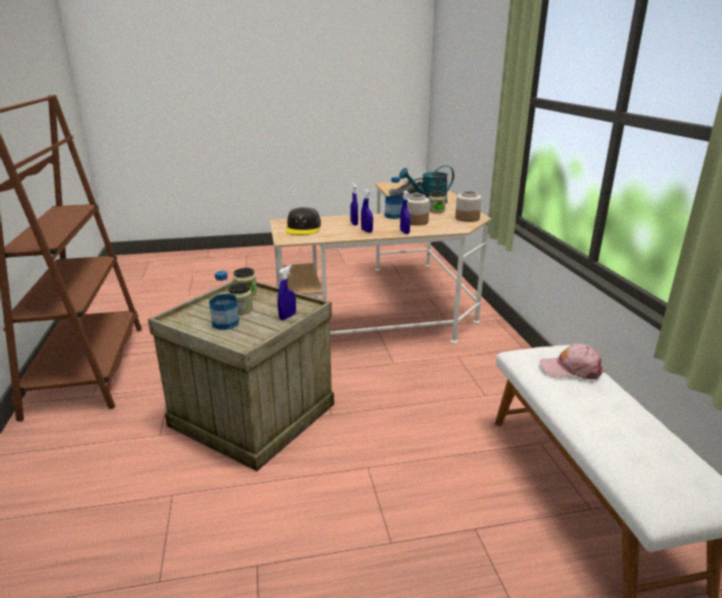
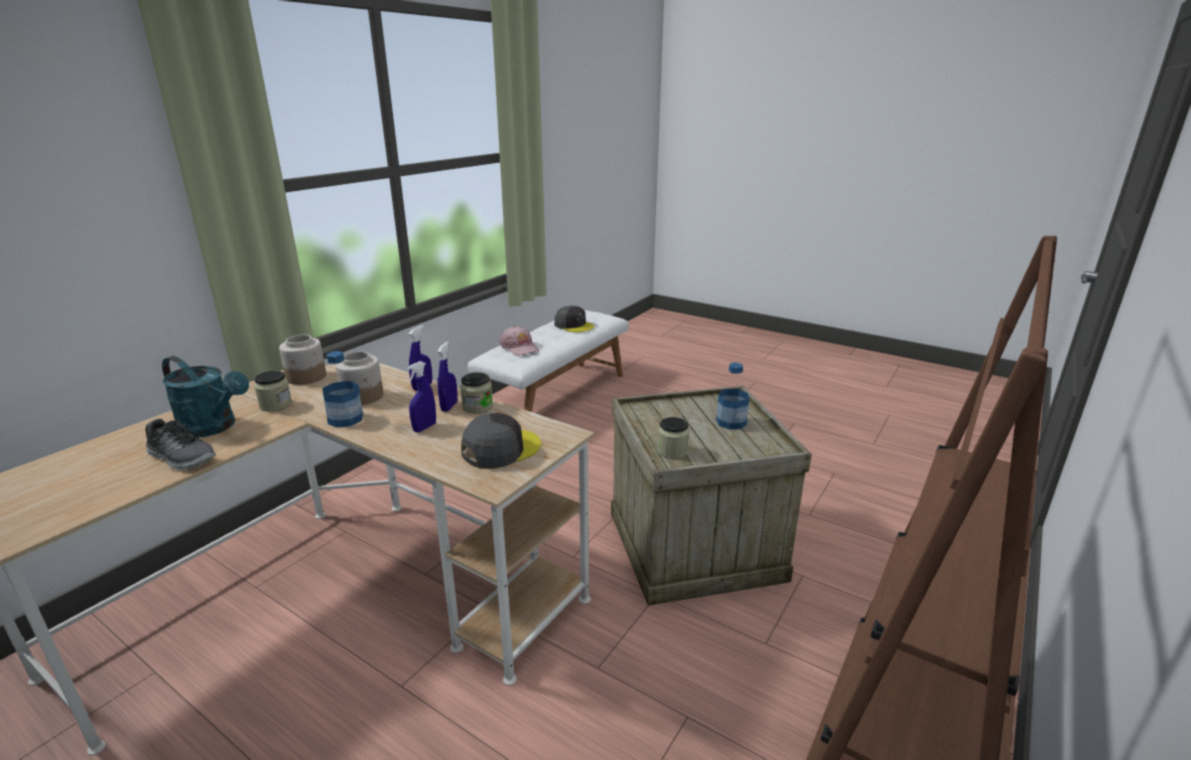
camera: 135 degrees left, 0 degrees up
(241, 309) = (701, 431): jar -> jar (477, 407)
(287, 316) = (667, 406): blue spray bottle -> none
(632, 440) = (574, 325): none -> grey cap

